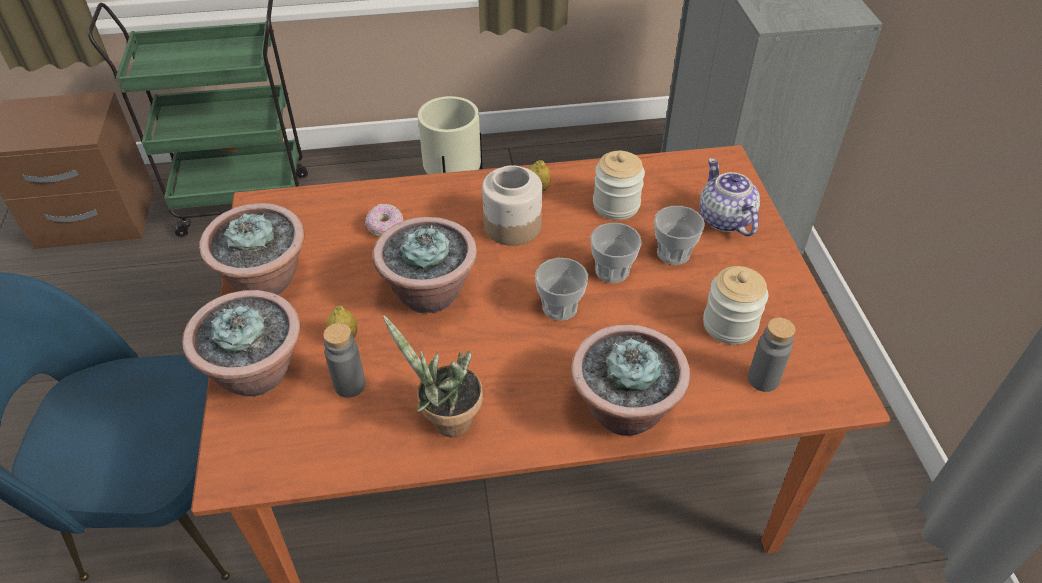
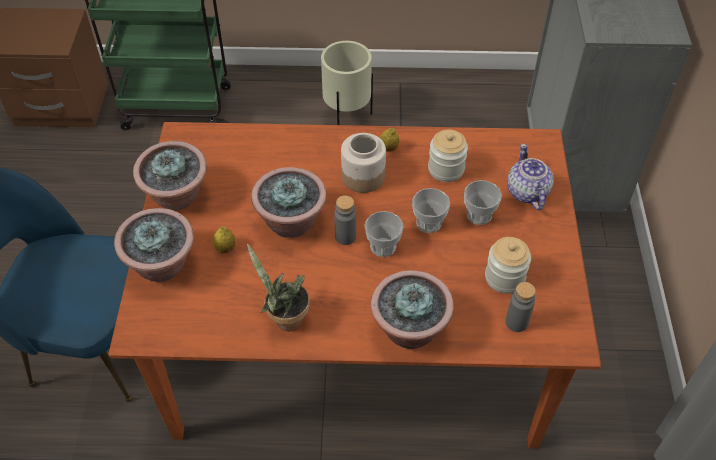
camera: 10 degrees right, 5 degrees up
(350, 385) = (223, 283): grey bottle -> grey bottle (345, 237)
(385, 227) = (269, 165): donut -> none

